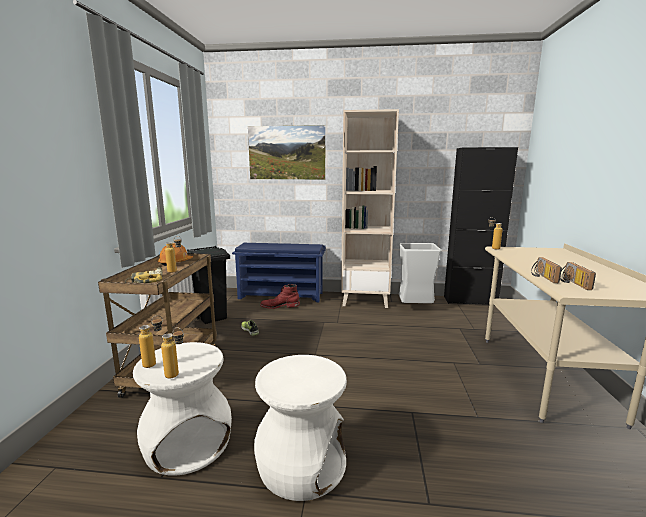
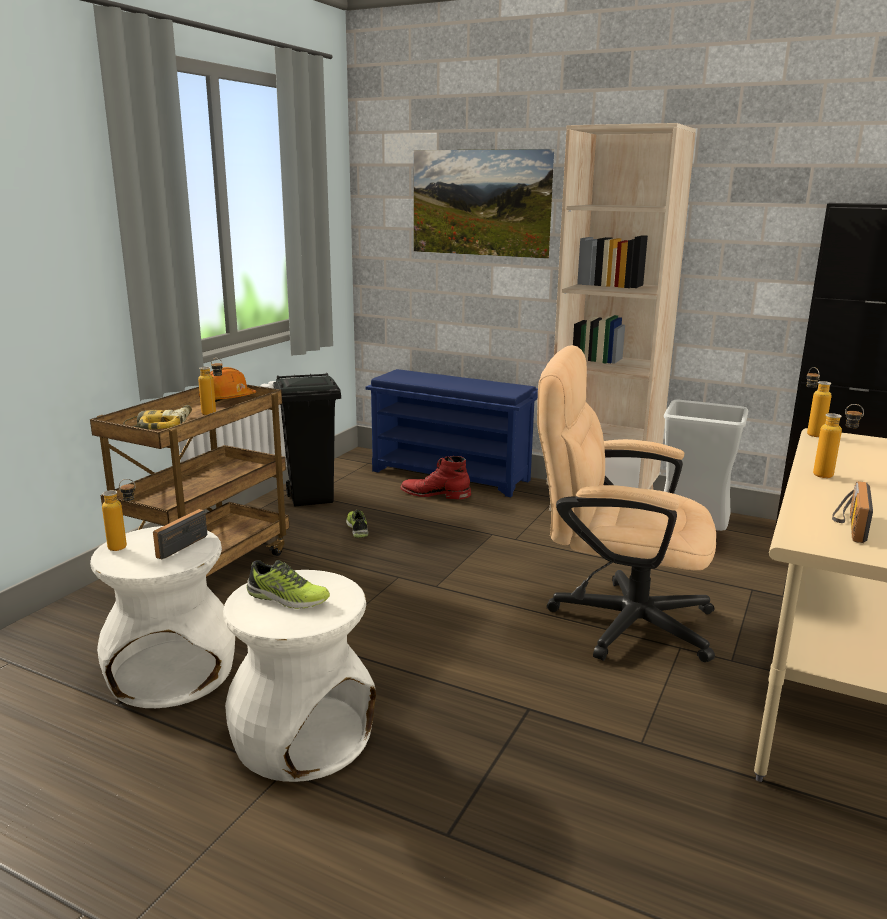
camera: 20 degrees right, 5 degrees up
(176, 376) = (139, 568): bottle -> bottle (831, 477)
(294, 376) = (287, 598): none -> shoe
(415, 354) = (615, 620): none -> beige office chair
(542, 277) = (805, 504): radio -> radio (179, 544)

